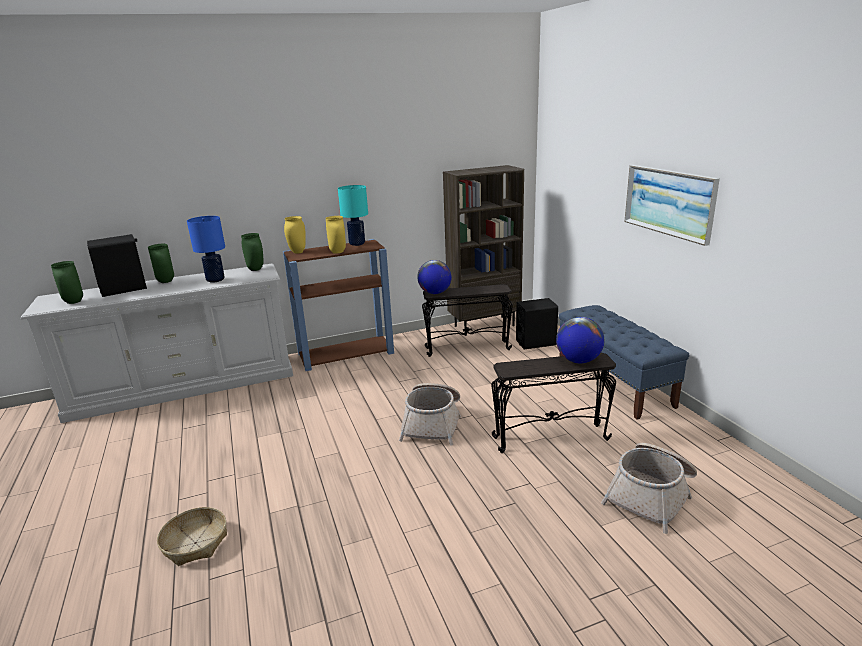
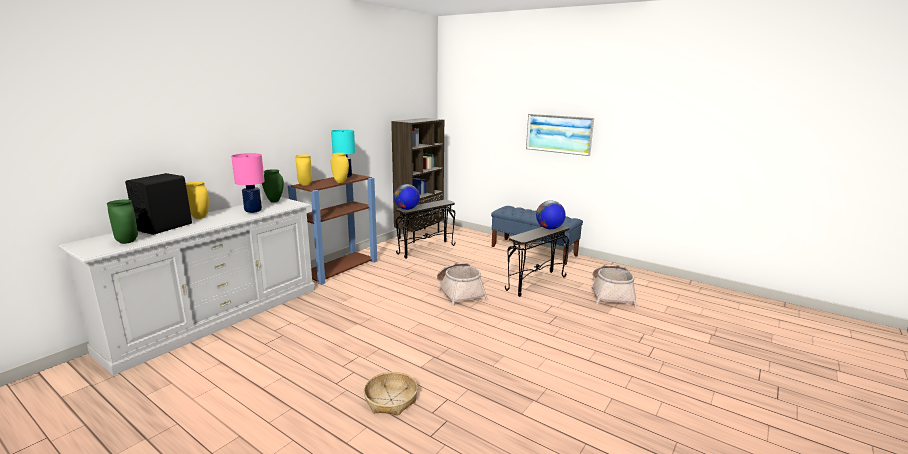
camera: 35 degrees left, 5 degrees down
(166, 281) = (200, 217): green vase -> yellow vase
(215, 281) = (253, 211): blue table lamp -> pink table lamp
(536, 342) = (465, 239): black speaker -> none

